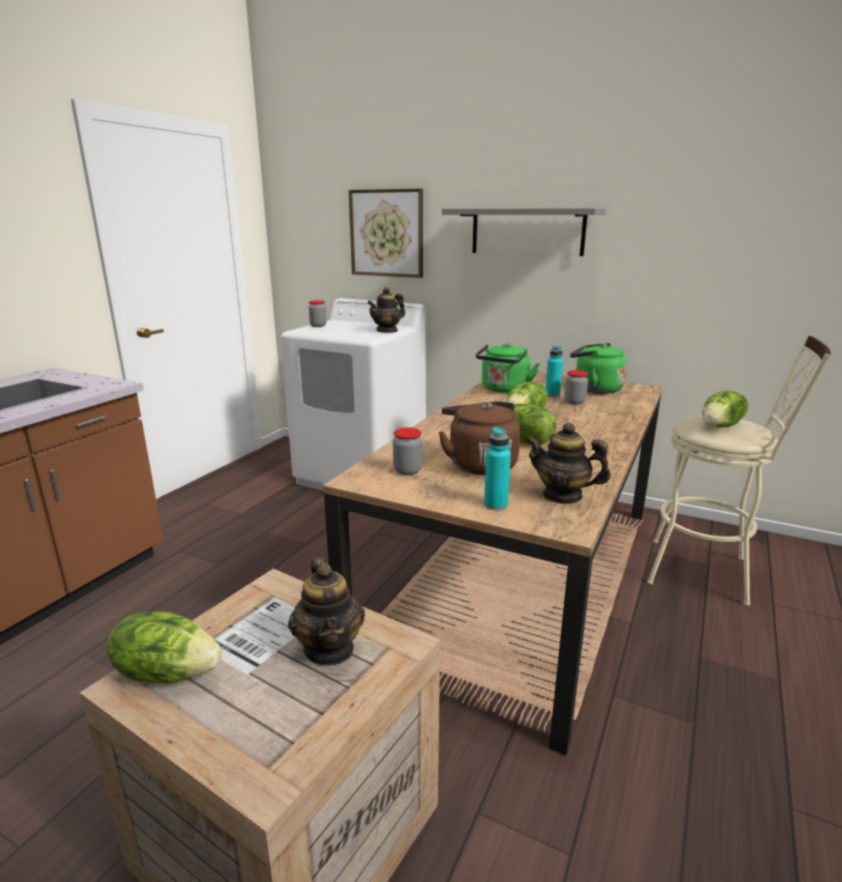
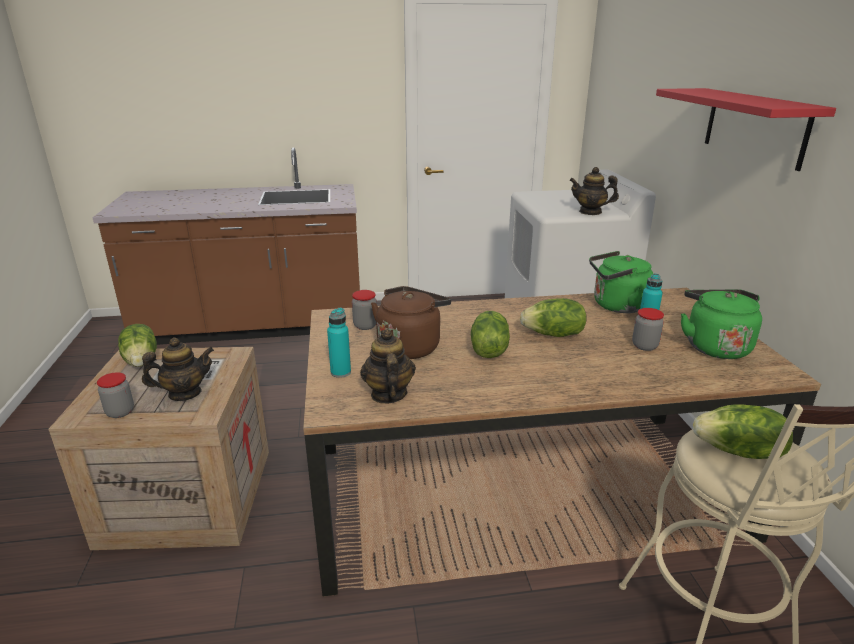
camera: 55 degrees right, 5 degrees up
(318, 325) = (555, 192): jar -> jar (120, 412)
(329, 648) = (184, 393): teapot -> teapot turned 150 degrees counterclockwise
(386, 233) = (651, 107): picture -> none
(527, 231) = (754, 126): grey shelf -> red shelf

